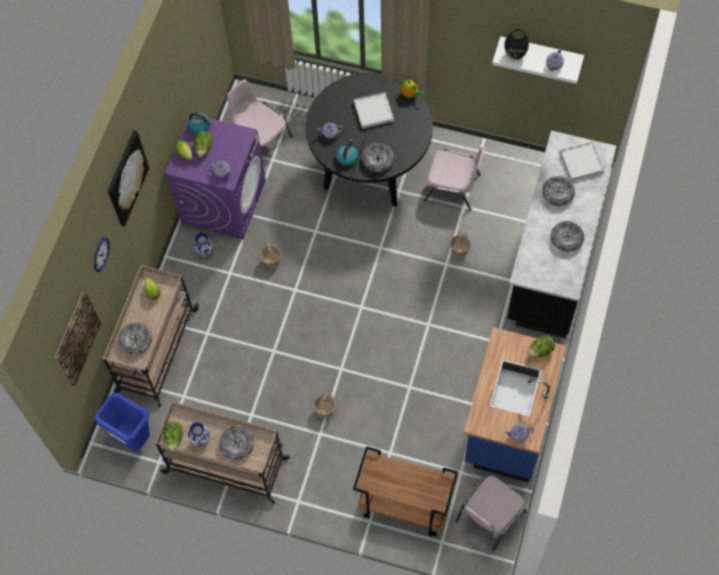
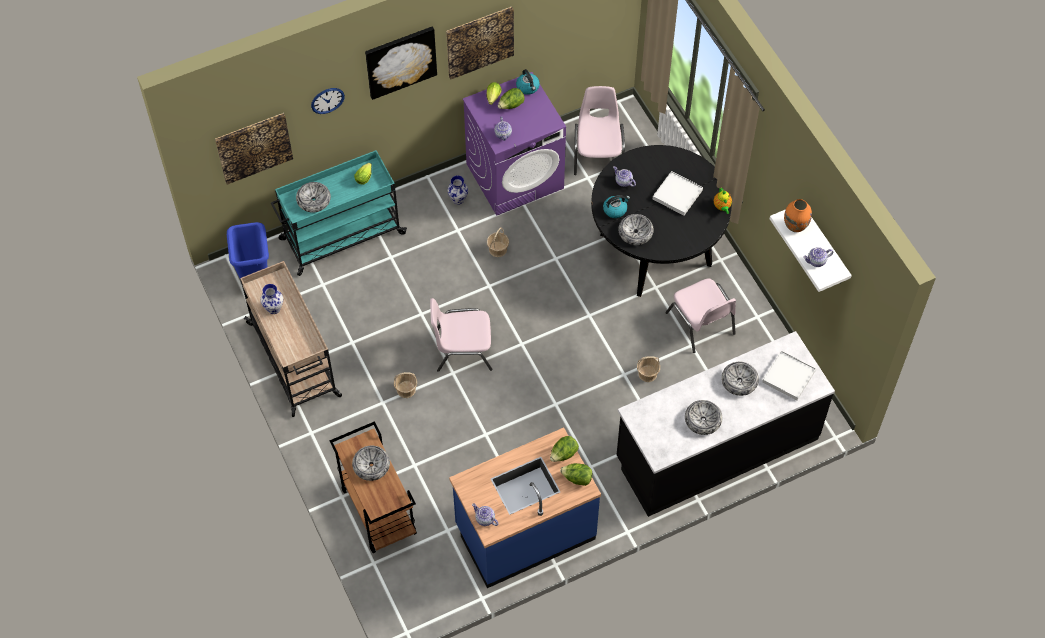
camera: 45 degrees right, 5 degrees down
(156, 352) = (341, 237): beige cart -> turquoise cart
(158, 117) = (479, 41): none -> picture
(174, 438) = (258, 289): lettuce -> lettuce (563, 454)
(237, 444) = (293, 334): bowl -> bowl (371, 465)
(489, 517) = (428, 581): pink chair -> pink chair (462, 349)
(514, 54) = (795, 225): black vase -> orange vase

